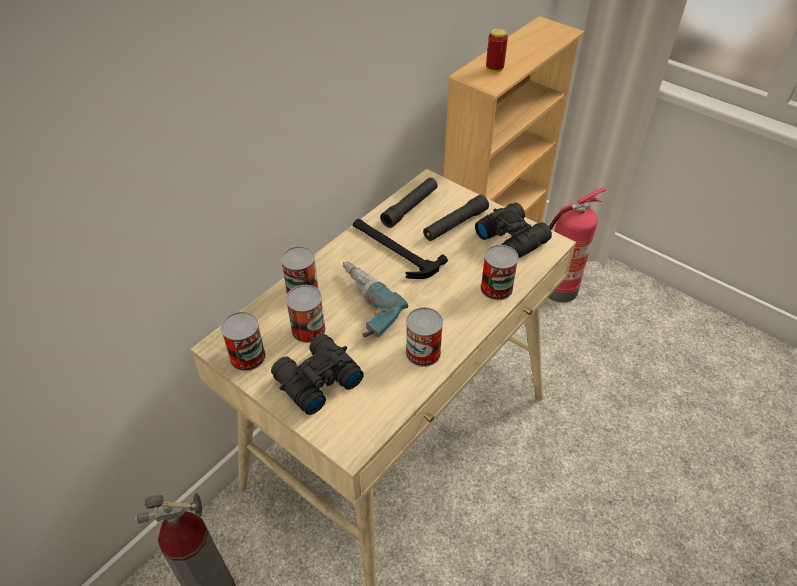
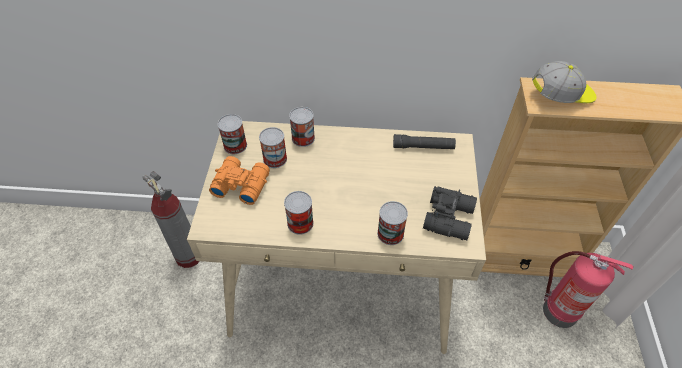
camera: 55 degrees right, 5 degrees up
(315, 380) = (240, 184): black binoculars -> orange binoculars
(360, 305) = (313, 171): power drill -> none
(393, 249) = (375, 160): hammer -> none
(455, 224) = (431, 179): black flashlight -> none
(494, 69) = (561, 96): can -> cap

